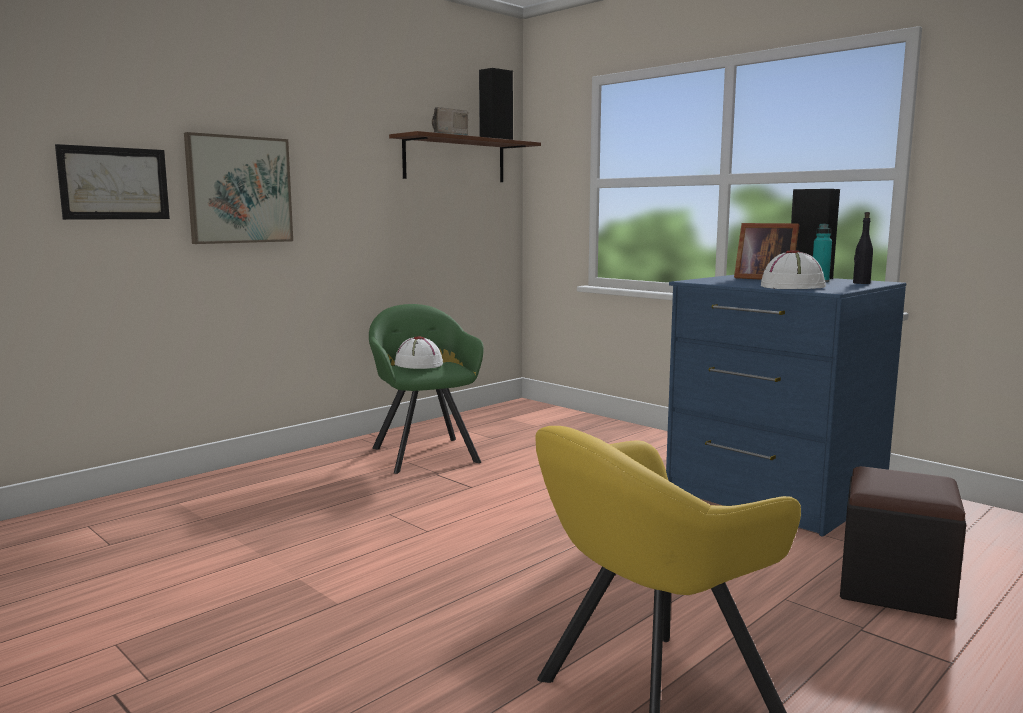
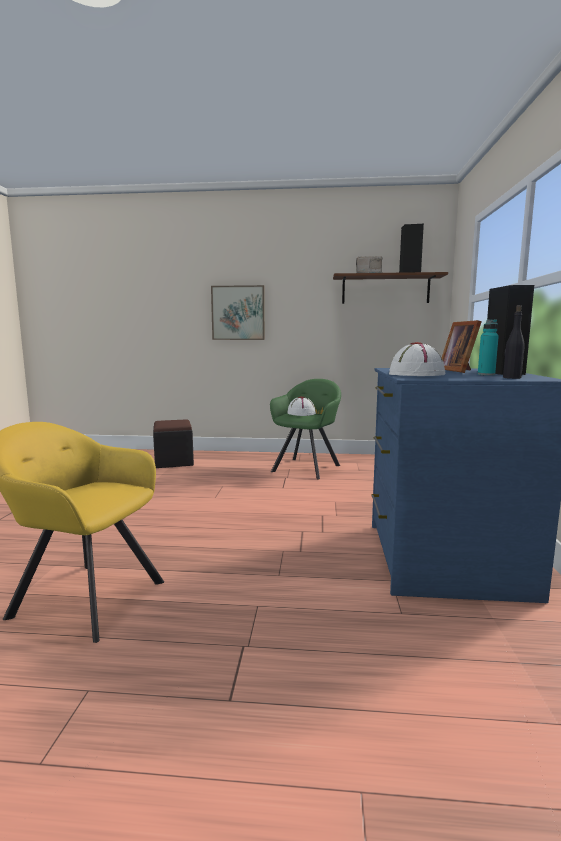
camera: 50 degrees right, 0 degrees up
(114, 183) = (180, 311): picture -> none
(895, 587) = (339, 647): black ottoman -> black ottoman (174, 462)

